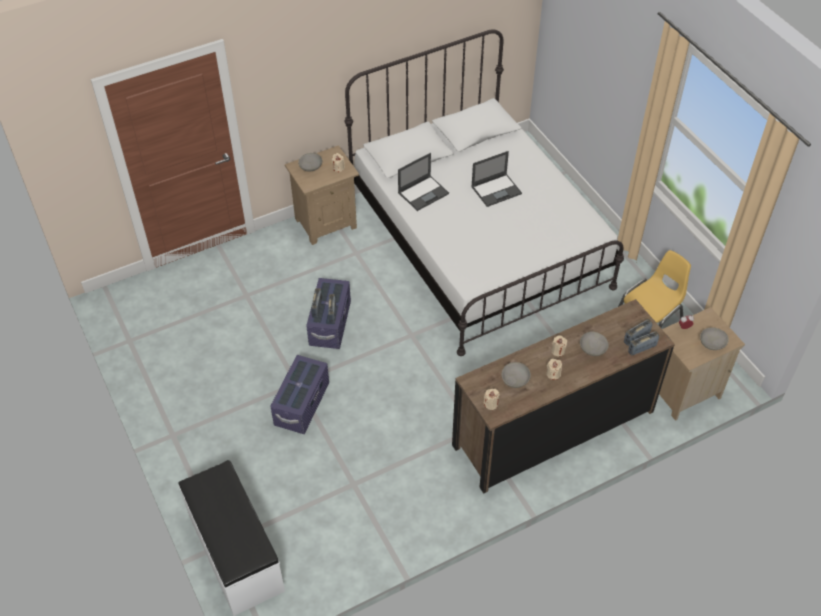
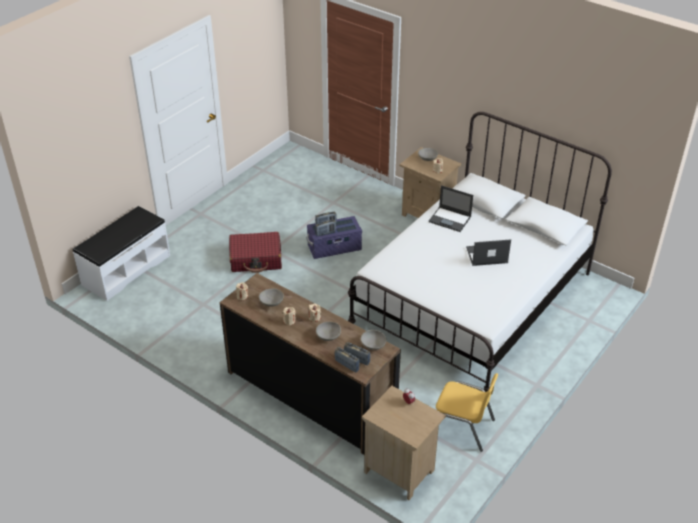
camera: 65 degrees right, 10 degrees down
(302, 404) = (256, 259): purple storage box -> red suitcase
(496, 190) = (486, 255): laptop -> laptop turned 135 degrees clockwise
(712, 343) = (401, 425): grey bowl -> grey bowl (373, 345)

